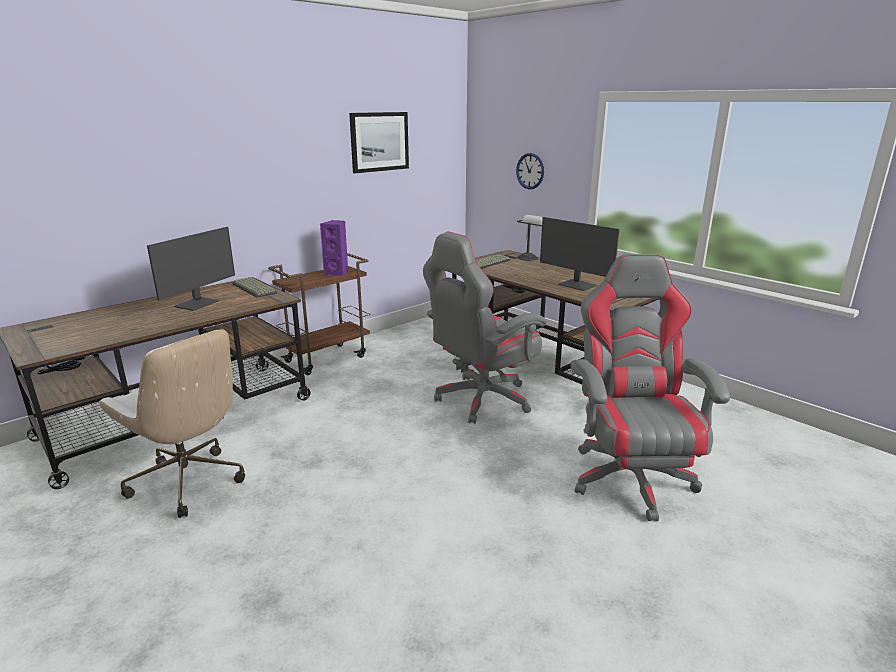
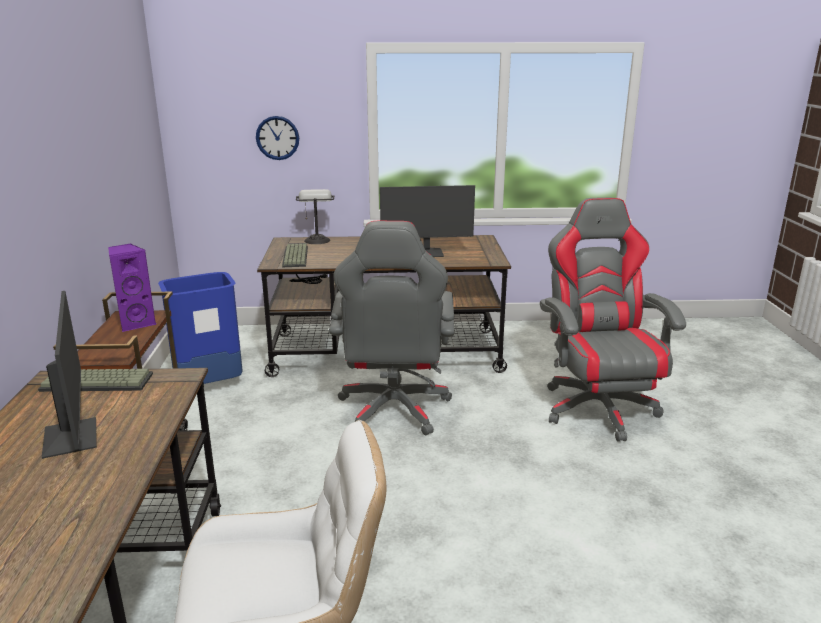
camera: 50 degrees left, 0 degrees up
(379, 142) = (103, 119): picture -> none
(414, 340) = (209, 386): none -> blue trash can
(630, 479) = (598, 409): grey office chair -> grey office chair turned 45 degrees clockwise

